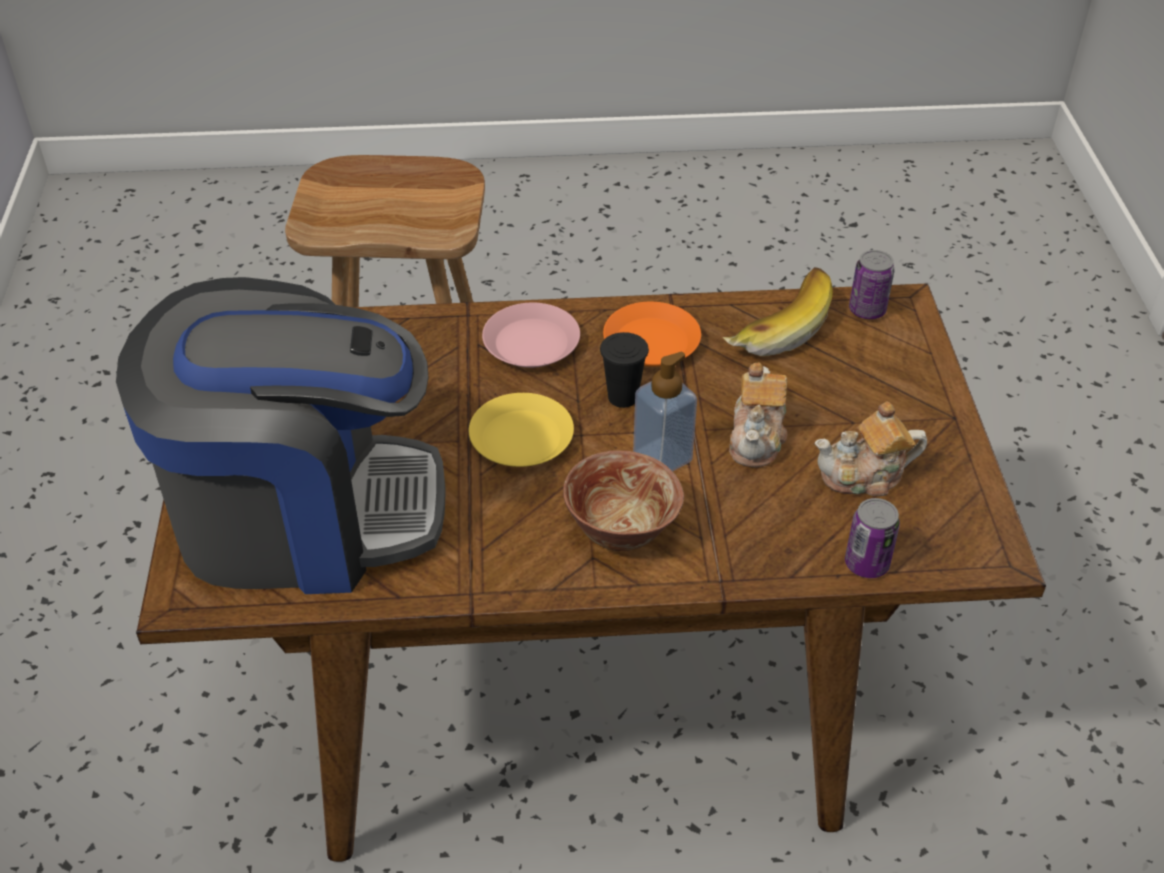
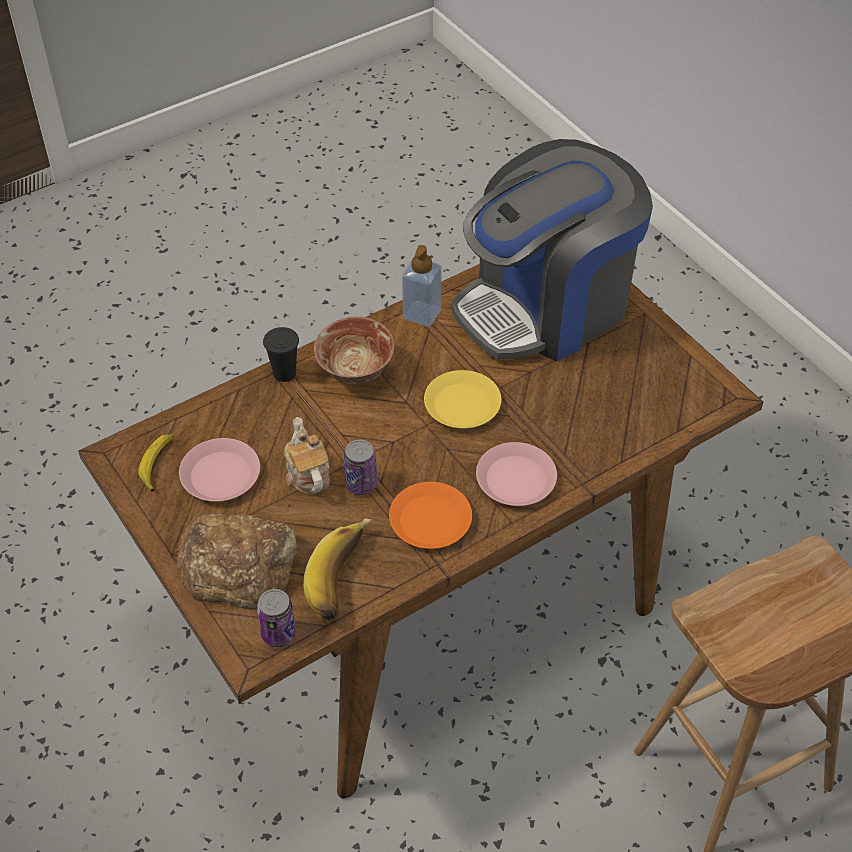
camera: 150 degrees right, 5 degrees up
(623, 397) = (418, 464): black cup -> black cup (284, 373)
(662, 457) = (362, 431): soap dispenser -> soap dispenser (422, 314)
(864, 476) = (220, 476): teapot -> pink plate
(866, 564) = (195, 415): can -> can (361, 484)
(882, 380) = (238, 565): none -> bread
(940, 520) = (158, 465): none -> banana

